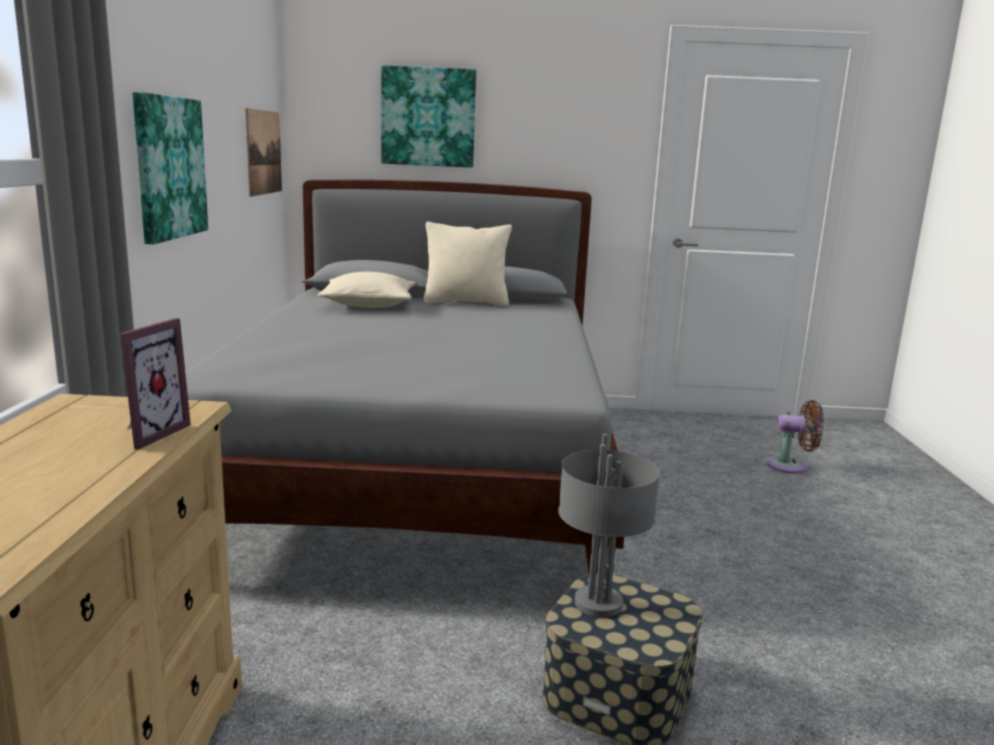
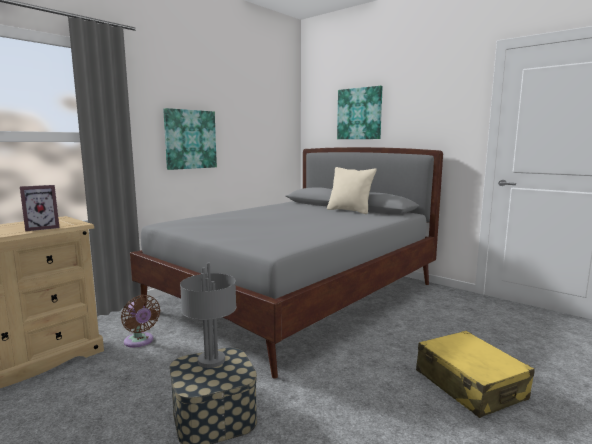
camera: 40 degrees right, 5 degrees down
(264, 152) = (278, 135): picture -> none
(369, 304) = (299, 207): beige pillow -> none
(791, 466) = (540, 350): brown fan -> brown fan (140, 342)
(794, 529) = (469, 385): none -> yellow suitcase

